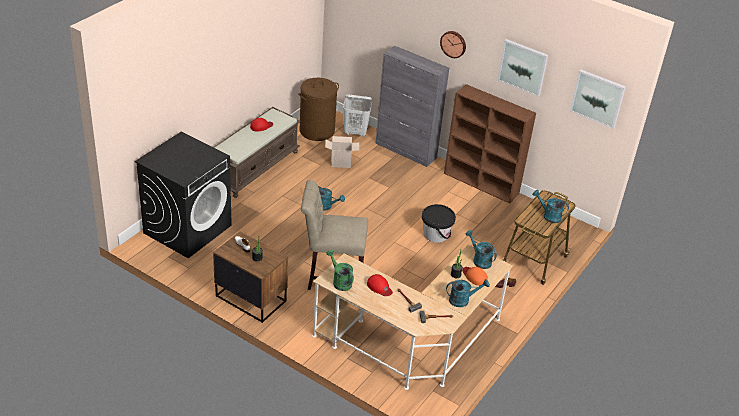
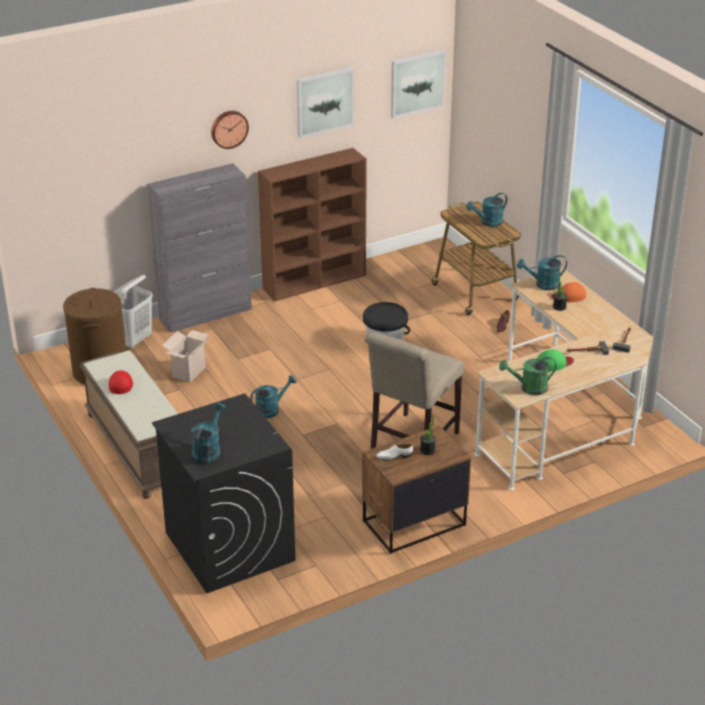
camera: 60 degrees left, 5 degrees down
(379, 287) = (554, 363): red cap -> green cap
(463, 300) = (604, 315): turquoise watering can -> turquoise watering can (208, 450)

